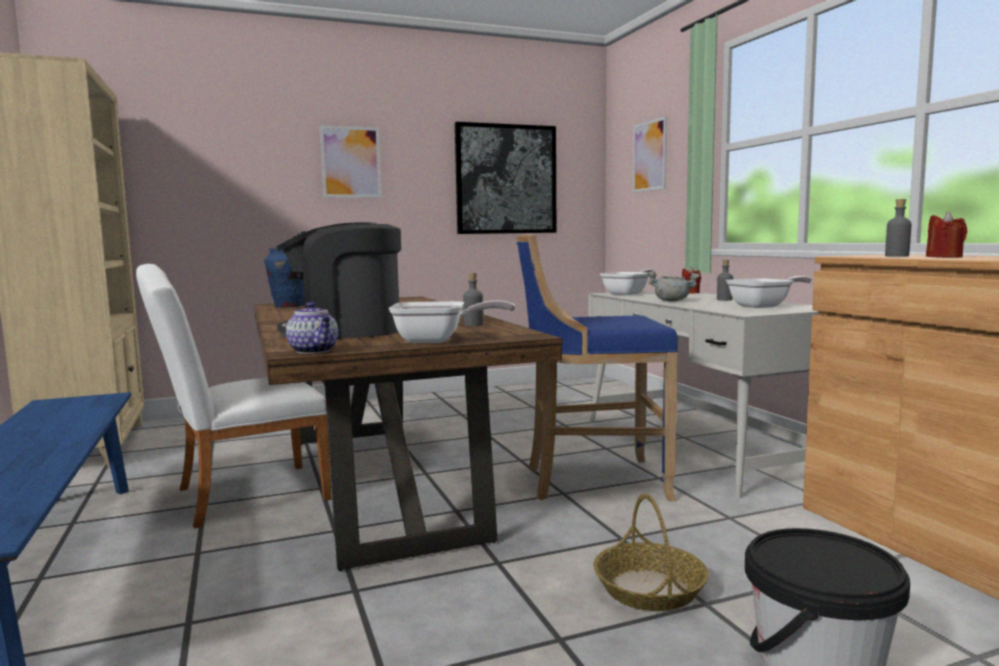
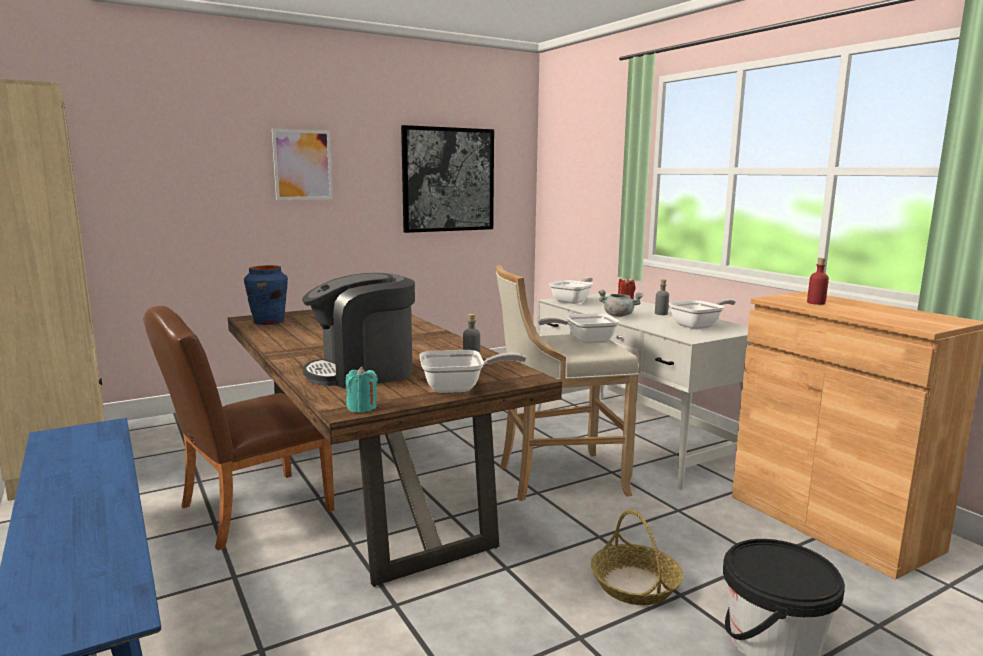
camera: 10 degrees left, 5 degrees up
(241, 496) = (246, 511): white chair -> brown chair
(314, 351) = (362, 408): teapot -> turquoise candle
(591, 481) = (557, 479): blue stool -> beige stool
(621, 319) = (585, 341): none -> frying pan
(649, 156) = (582, 165): picture -> none
(897, 256) = (816, 303): grey bottle -> red bottle
(944, 257) = (854, 310): red candle -> none

